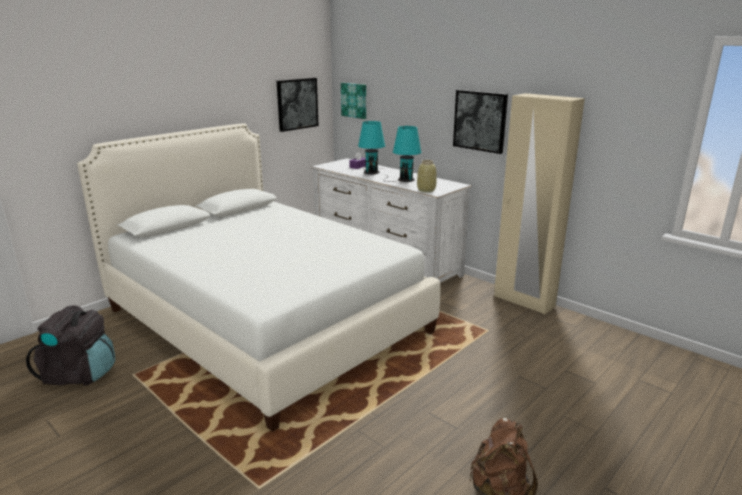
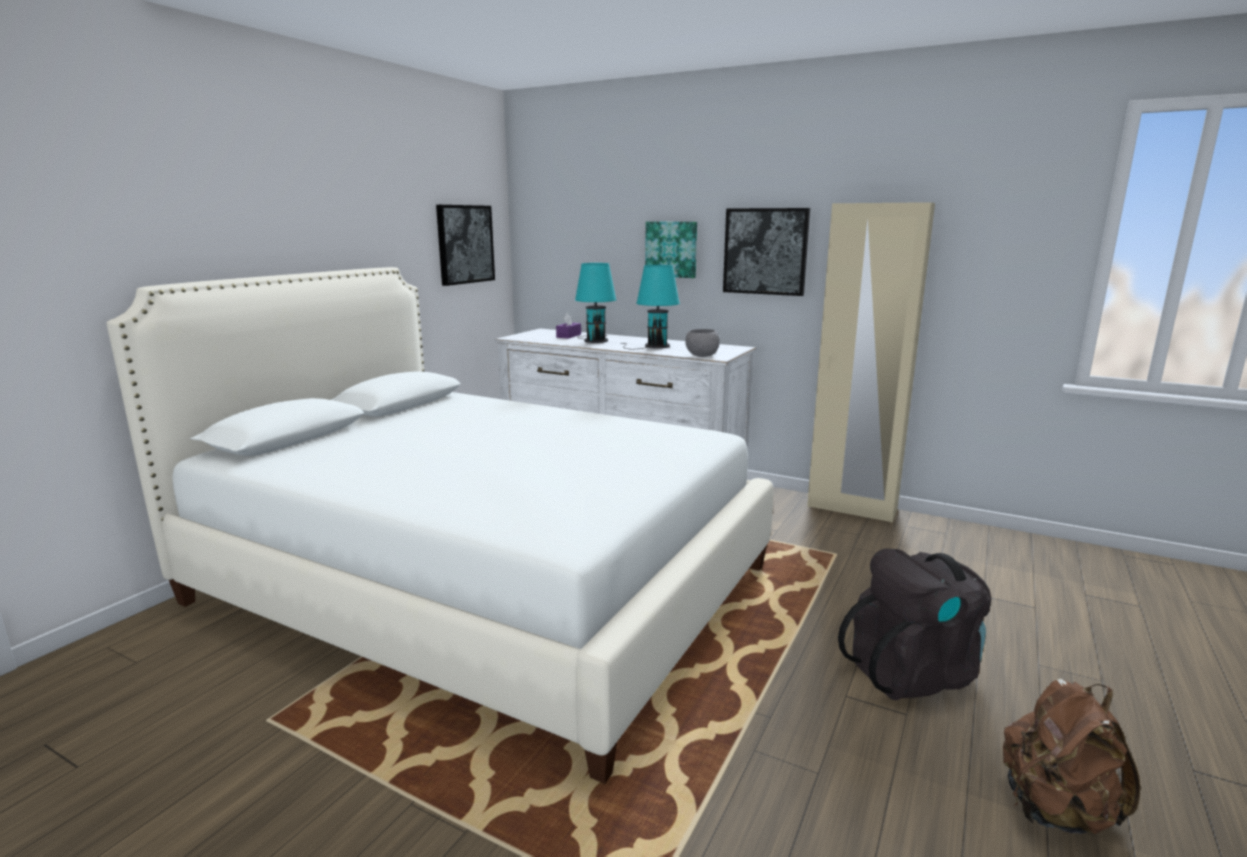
camera: 15 degrees left, 5 degrees down
(80, 374) = (147, 739): black backpack -> black backpack (912, 673)
(354, 100) = (550, 239): picture -> picture (671, 249)
(426, 190) = (702, 355): beige vase -> grey bowl

